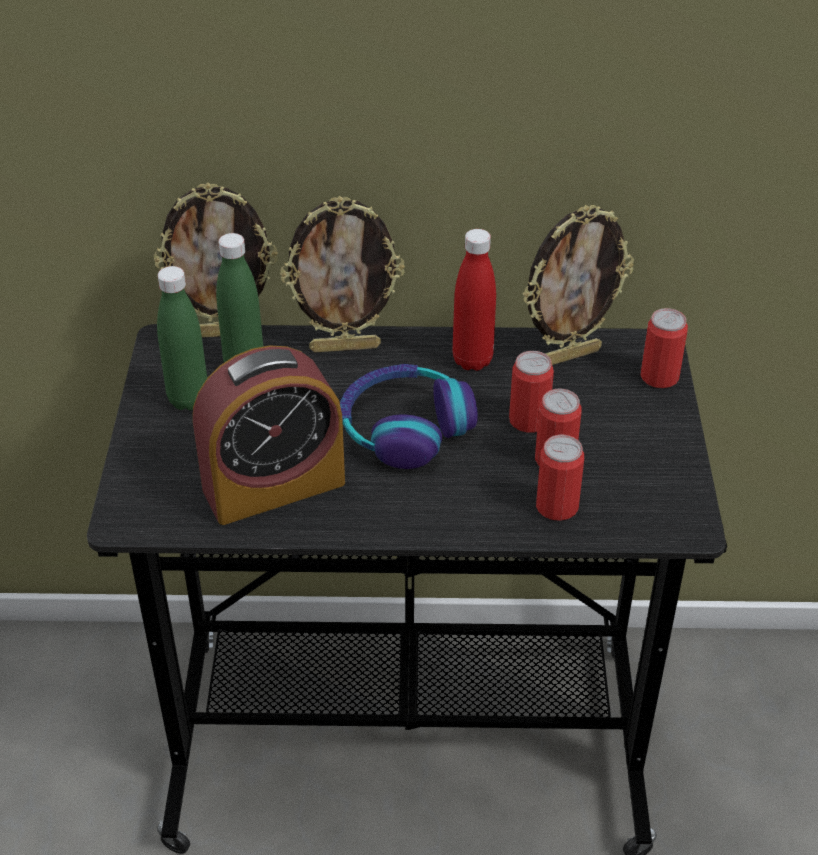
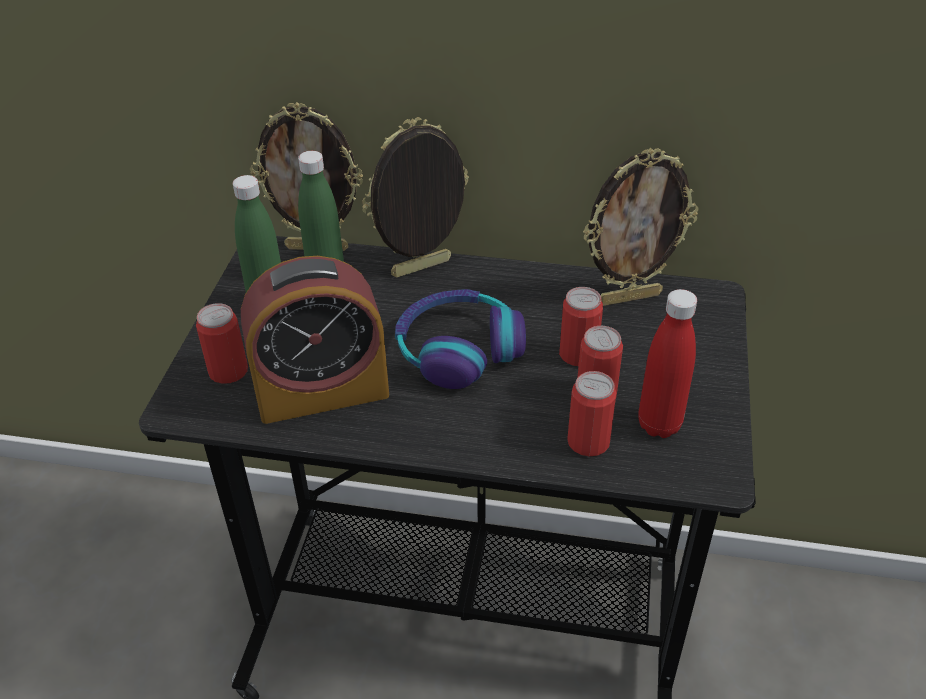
camera: 10 degrees right, 0 degrees up
(345, 347) = (422, 269): picture frame -> picture frame turned 150 degrees clockwise
(472, 360) = (536, 293): red bottle -> red bottle (659, 424)
(659, 377) = (714, 325): can -> can (228, 371)

